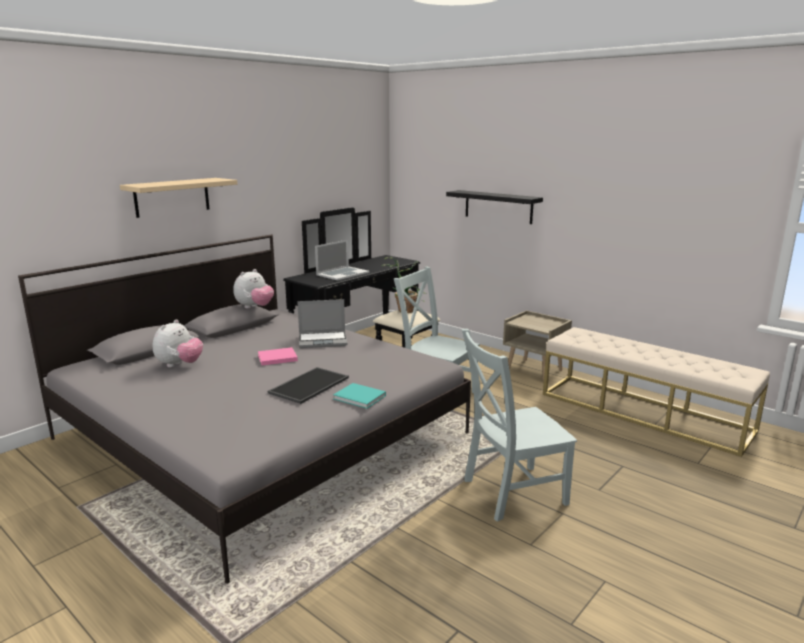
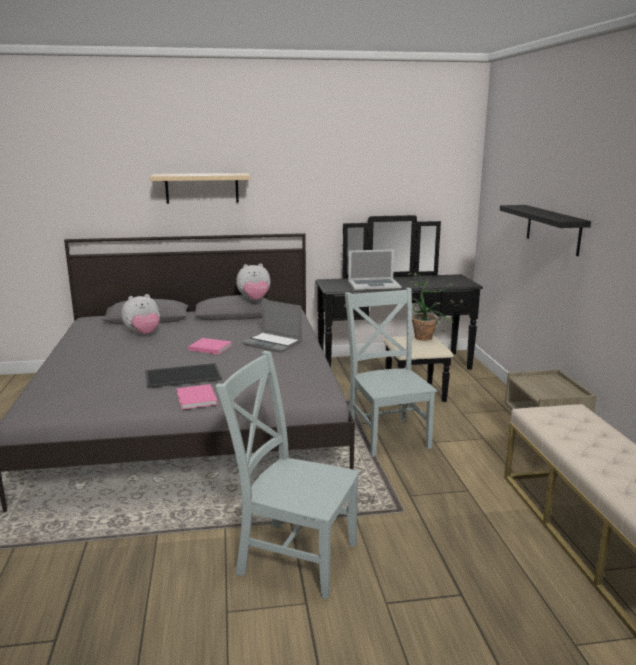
camera: 40 degrees right, 0 degrees up
(360, 397) = (196, 399): turquoise book -> pink book

